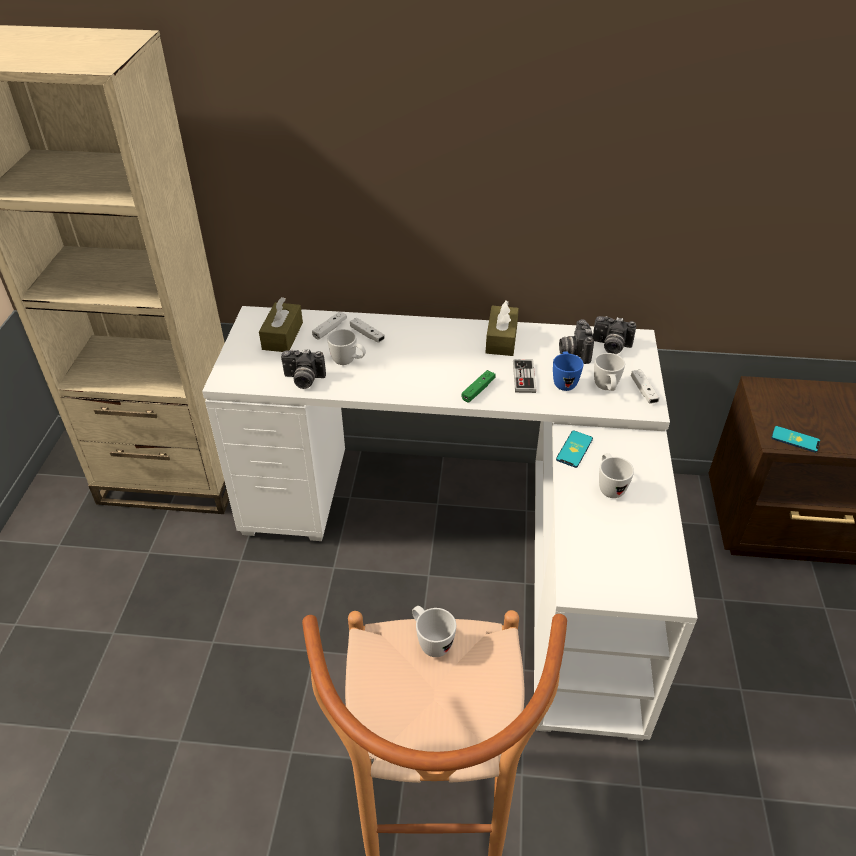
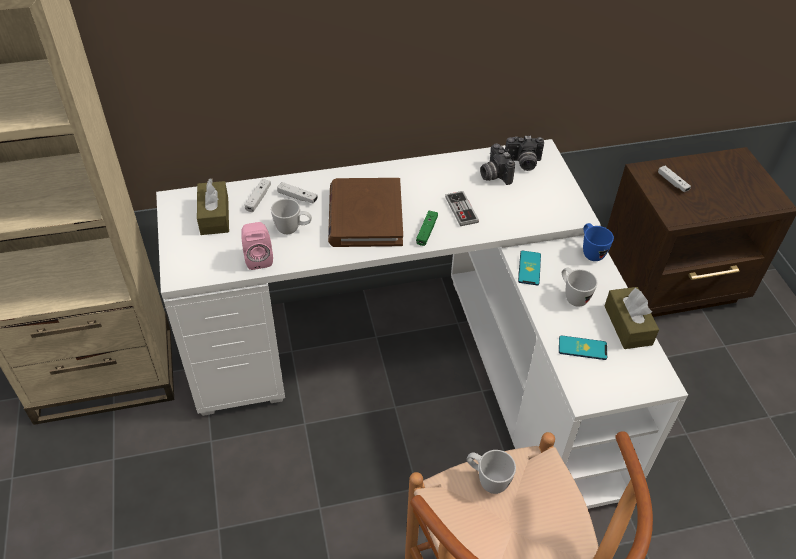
camera: 20 degrees left, 5 degrees up
(303, 380) = (258, 258): camera -> pink speaker
(423, 364) = (365, 216): none -> brown book
(501, 339) = (425, 176): brown tissue box -> brown tissue box (628, 325)
(564, 382) = (498, 206): blue mug -> blue mug (590, 252)
(606, 389) = (536, 205): white mug -> none
(643, 391) = (568, 200): white game controller -> white game controller (672, 182)
(795, 439) = (689, 213): phone -> phone (582, 348)

